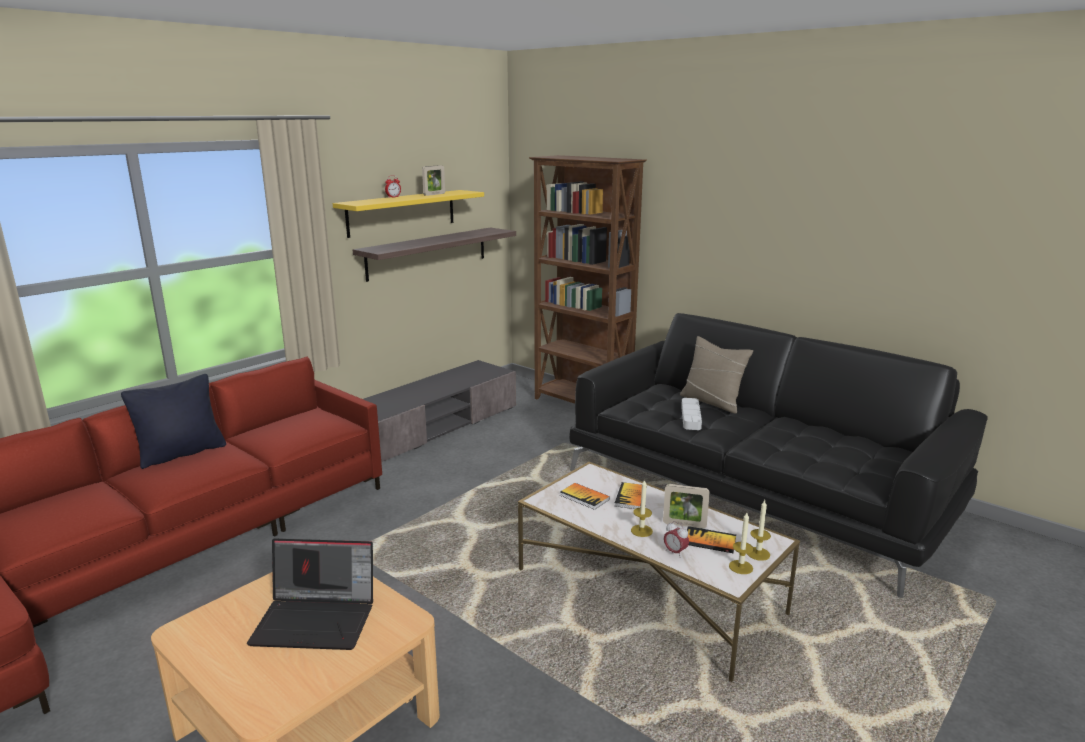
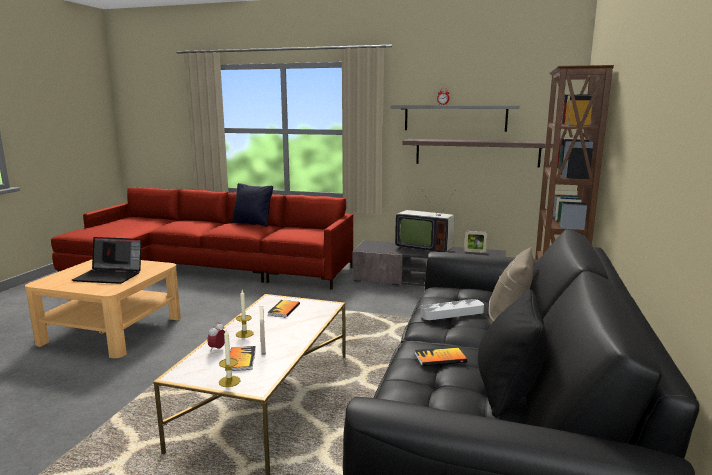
camera: 65 degrees right, 5 degrees down
(317, 620) = (110, 276): laptop -> laptop turned 60 degrees counterclockwise
(402, 213) = (455, 118): yellow shelf -> grey shelf
(418, 389) = (424, 248): none -> television
(434, 194) = (476, 104): picture frame -> picture frame (475, 252)
(630, 497) = (295, 323): book -> book (440, 358)
(741, 567) = (204, 376): candle -> none
(837, 436) = (507, 391): none -> black pillow

